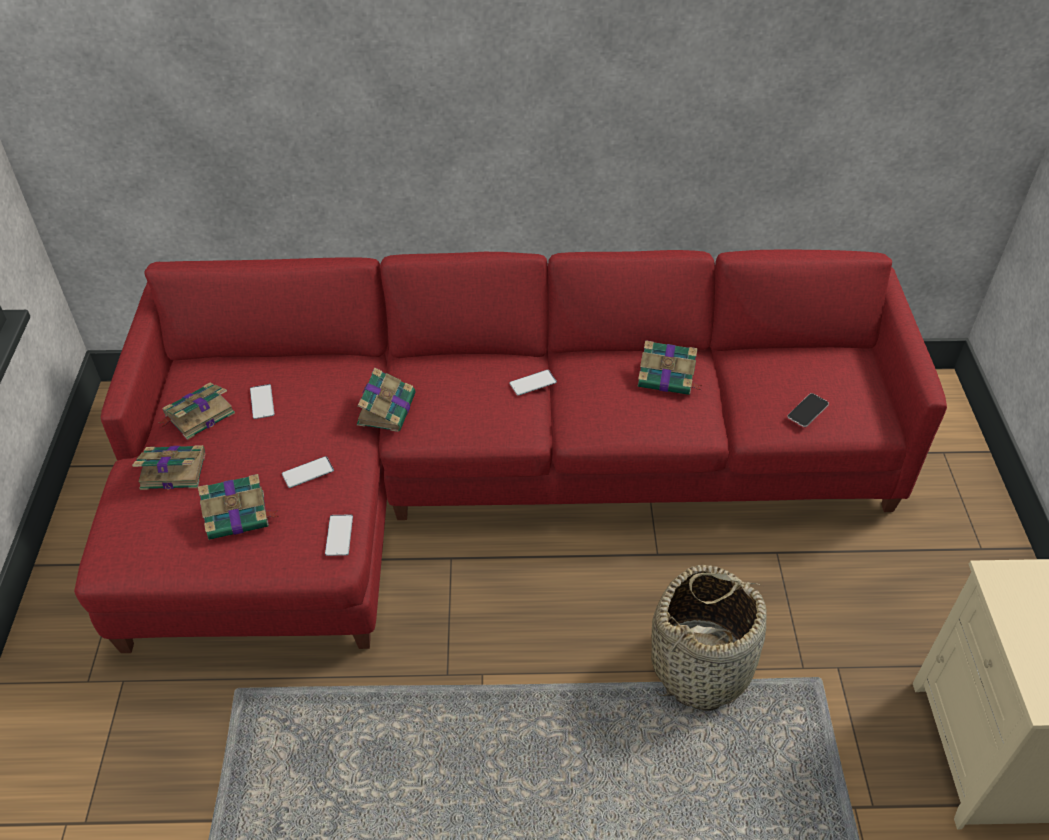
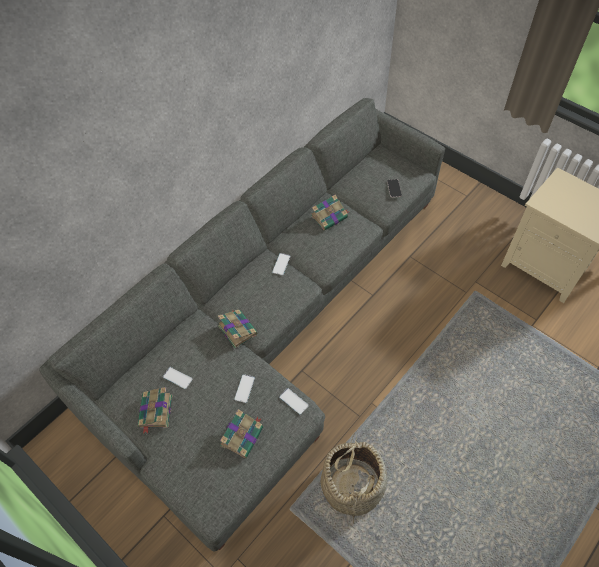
camera: 45 degrees left, 10 degrees up
(171, 470) = (182, 447): book -> none
(480, 474) = (267, 325): red sofa -> grey sofa
(702, 665) = (436, 323): basket -> basket (352, 485)

